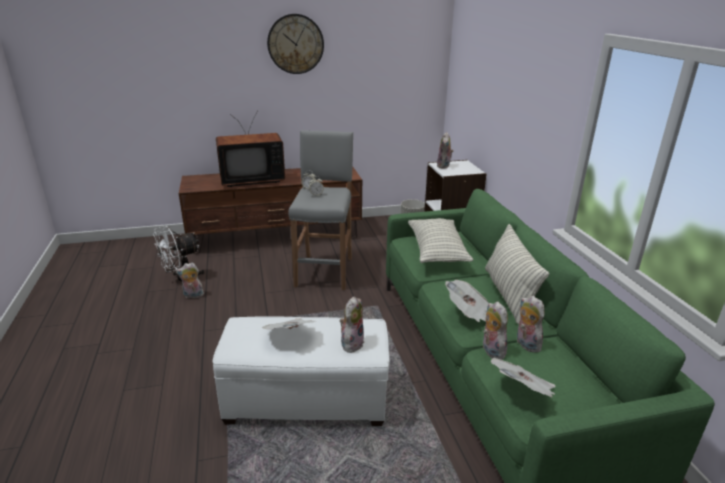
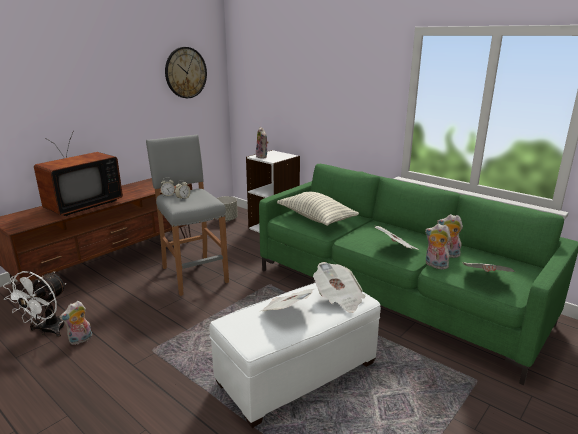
camera: 35 degrees left, 5 degrees down
(295, 44) = (99, 60): wall clock -> wall clock (185, 72)
(351, 343) = (339, 299): plush toy -> newspaper
(508, 294) = (397, 230): pillow -> none

